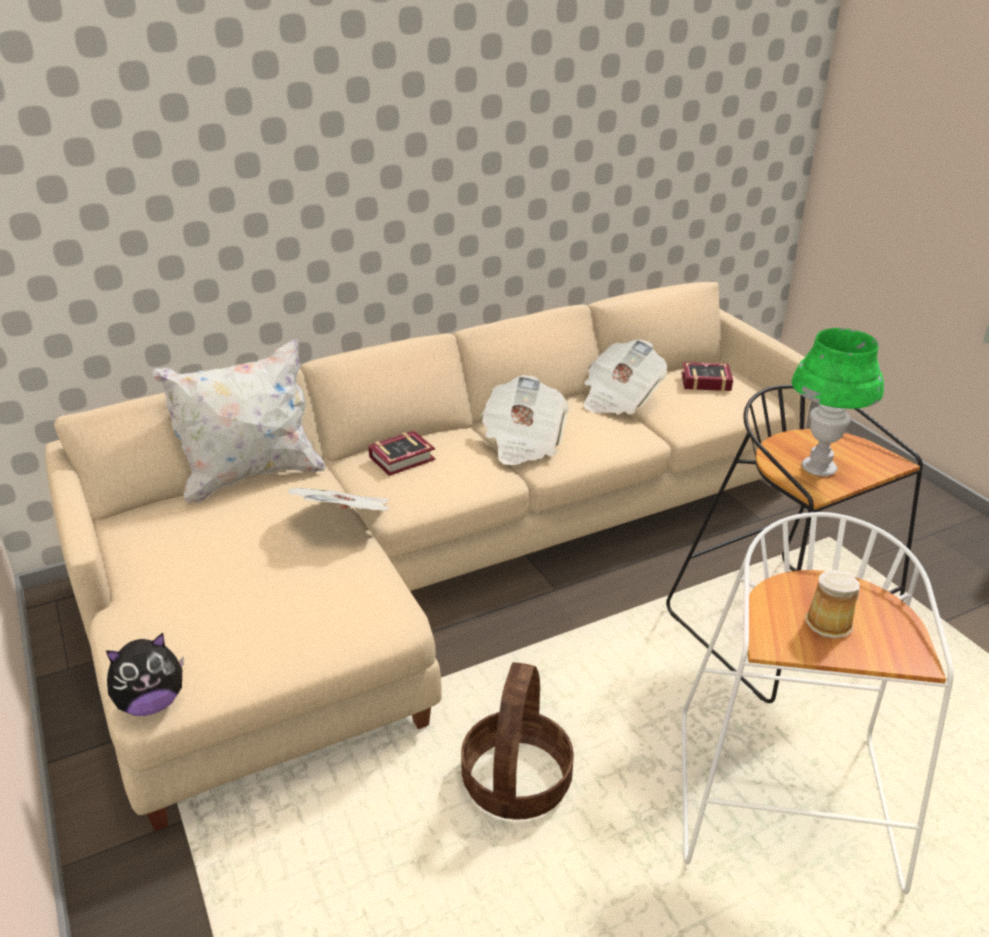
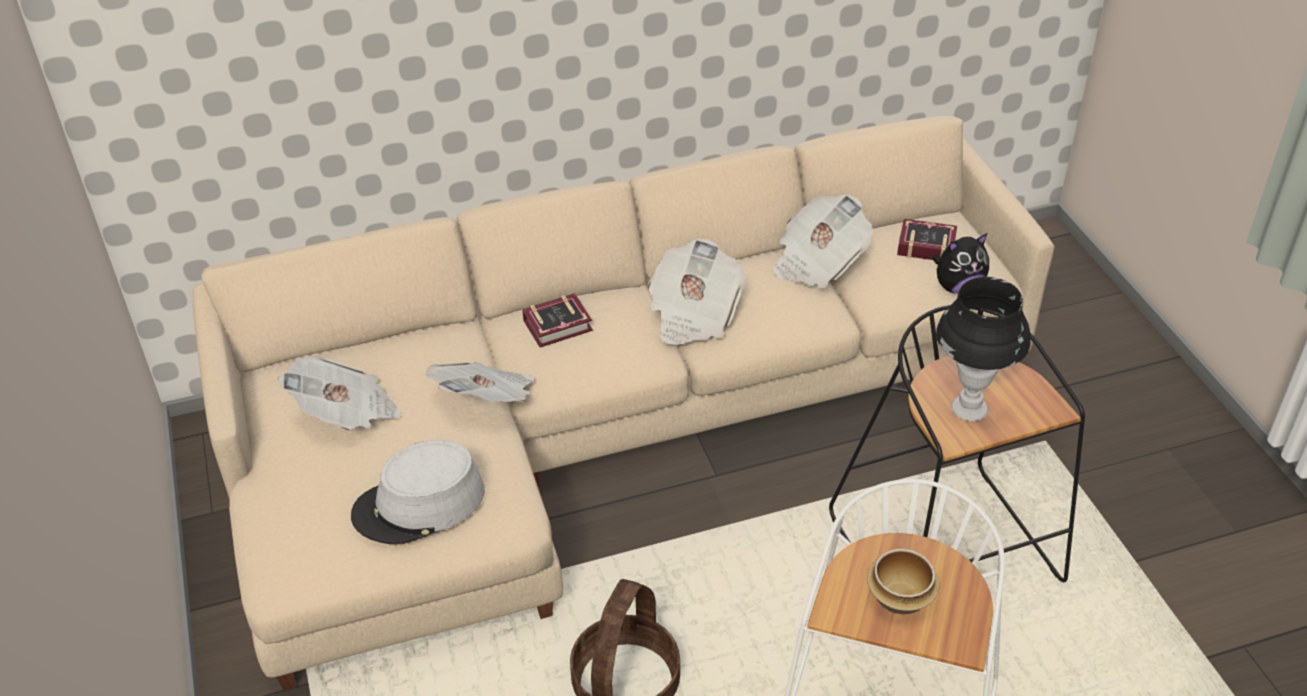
camera: 10 degrees right, 10 degrees up
(152, 703) = (280, 585): plush toy -> plush toy (957, 287)
(209, 542) = (347, 414): none -> newspaper
(251, 476) = (398, 334): white pillow -> none
(295, 611) = (419, 504): none -> grey hat
(818, 467) = (969, 409): green table lamp -> black table lamp
(831, 622) = (901, 596): mug -> bowl

